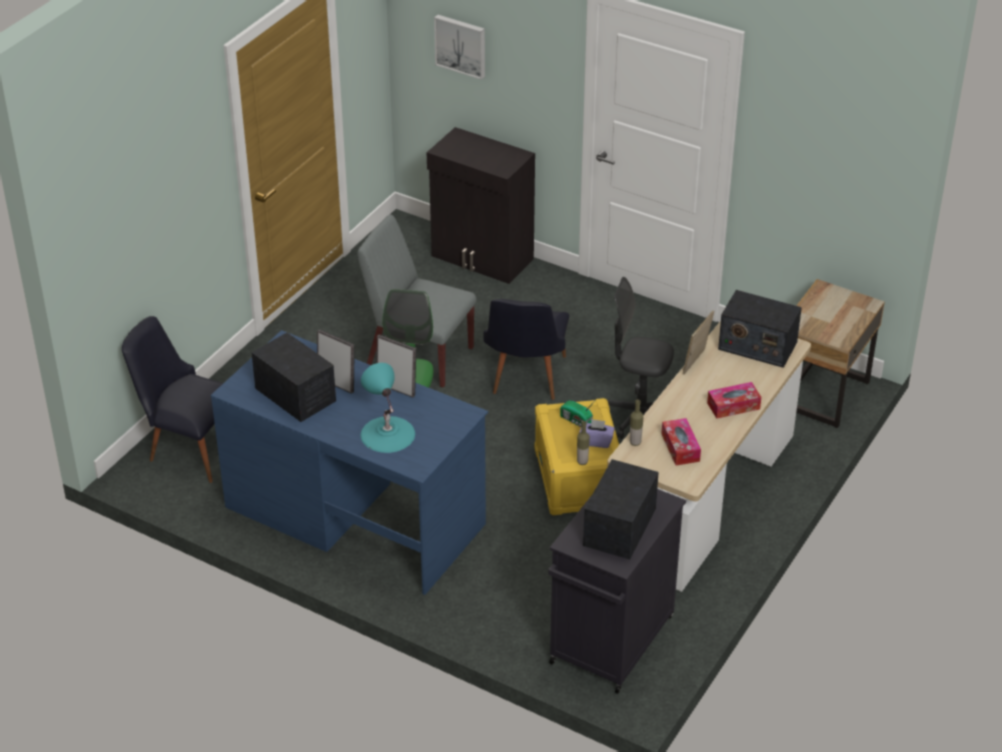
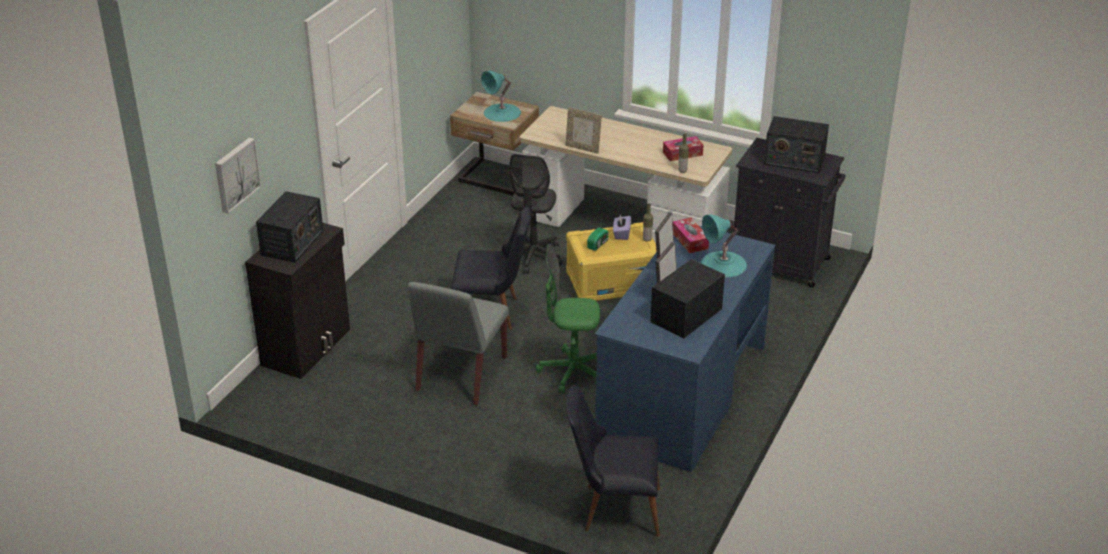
camera: 95 degrees left, 5 degrees down
(189, 447) = (613, 508): black chair -> black chair turned 75 degrees clockwise
(733, 406) = (630, 134): tissue box -> tissue box (690, 240)
(757, 345) = (557, 125): radio -> radio (292, 243)
(826, 320) = (502, 112): none -> turquoise table lamp

